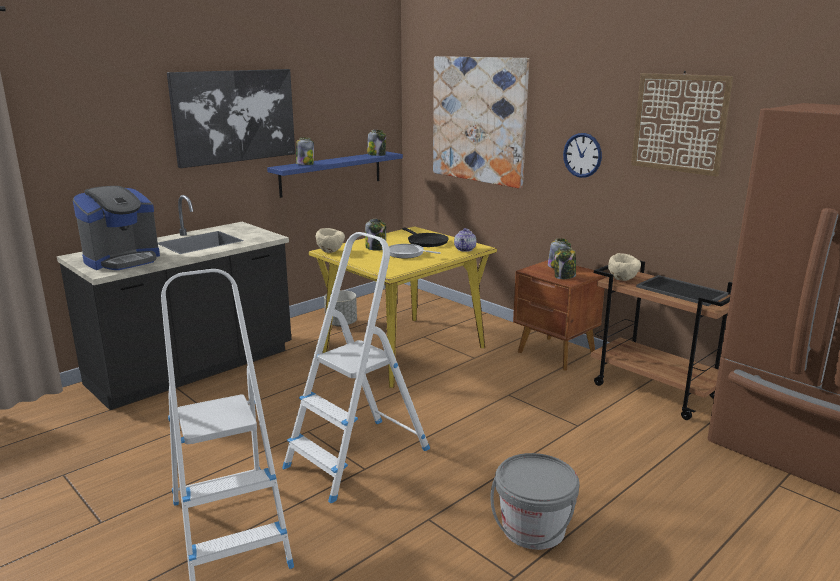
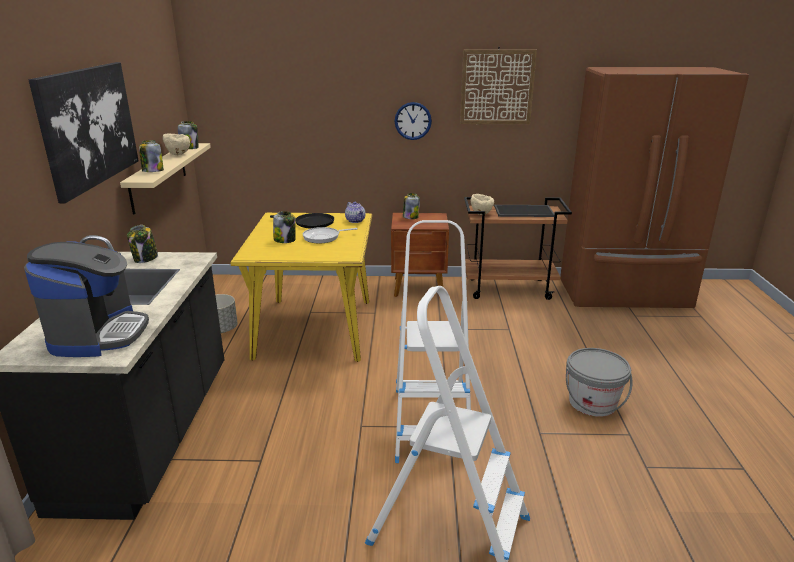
camera: 45 degrees left, 5 degrees up
(330, 251) = (255, 255): beige bowl -> beige bowl (178, 154)
(331, 173) = (158, 176): blue shelf -> beige shelf
(478, 120) = (295, 99): picture -> none
(564, 276) = (430, 223): jar -> jar (145, 258)

